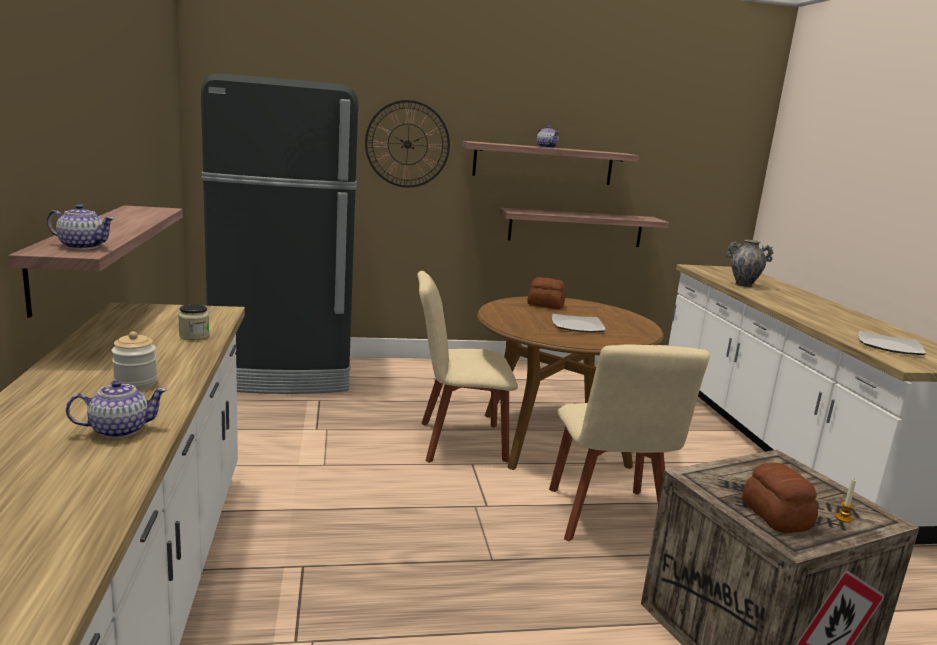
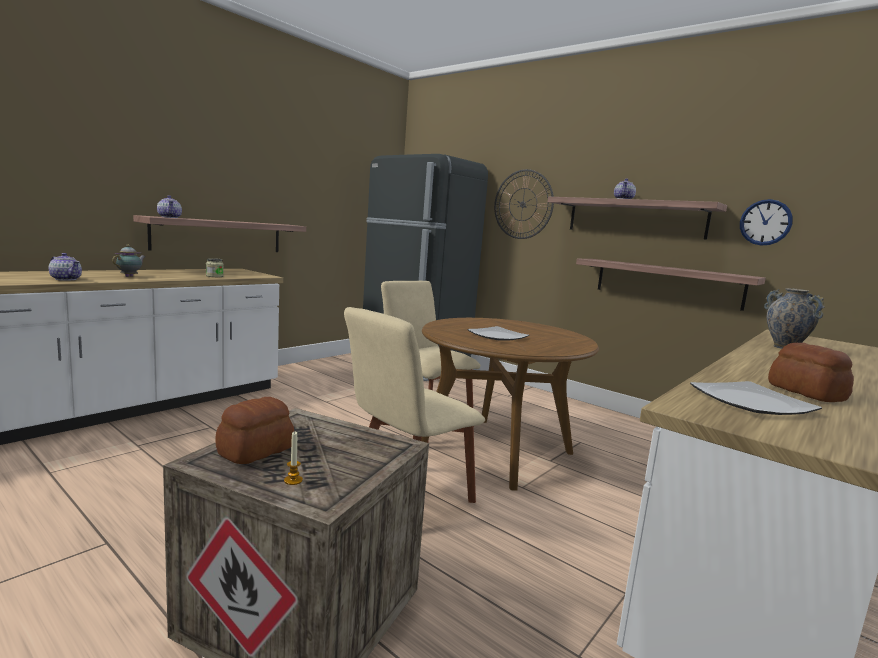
camera: 50 degrees right, 5 degrees down
(136, 383) = (130, 276): jar -> teapot
(545, 305) = (525, 327): bread -> bread (806, 392)
(653, 169) = (765, 222): none -> wall clock

